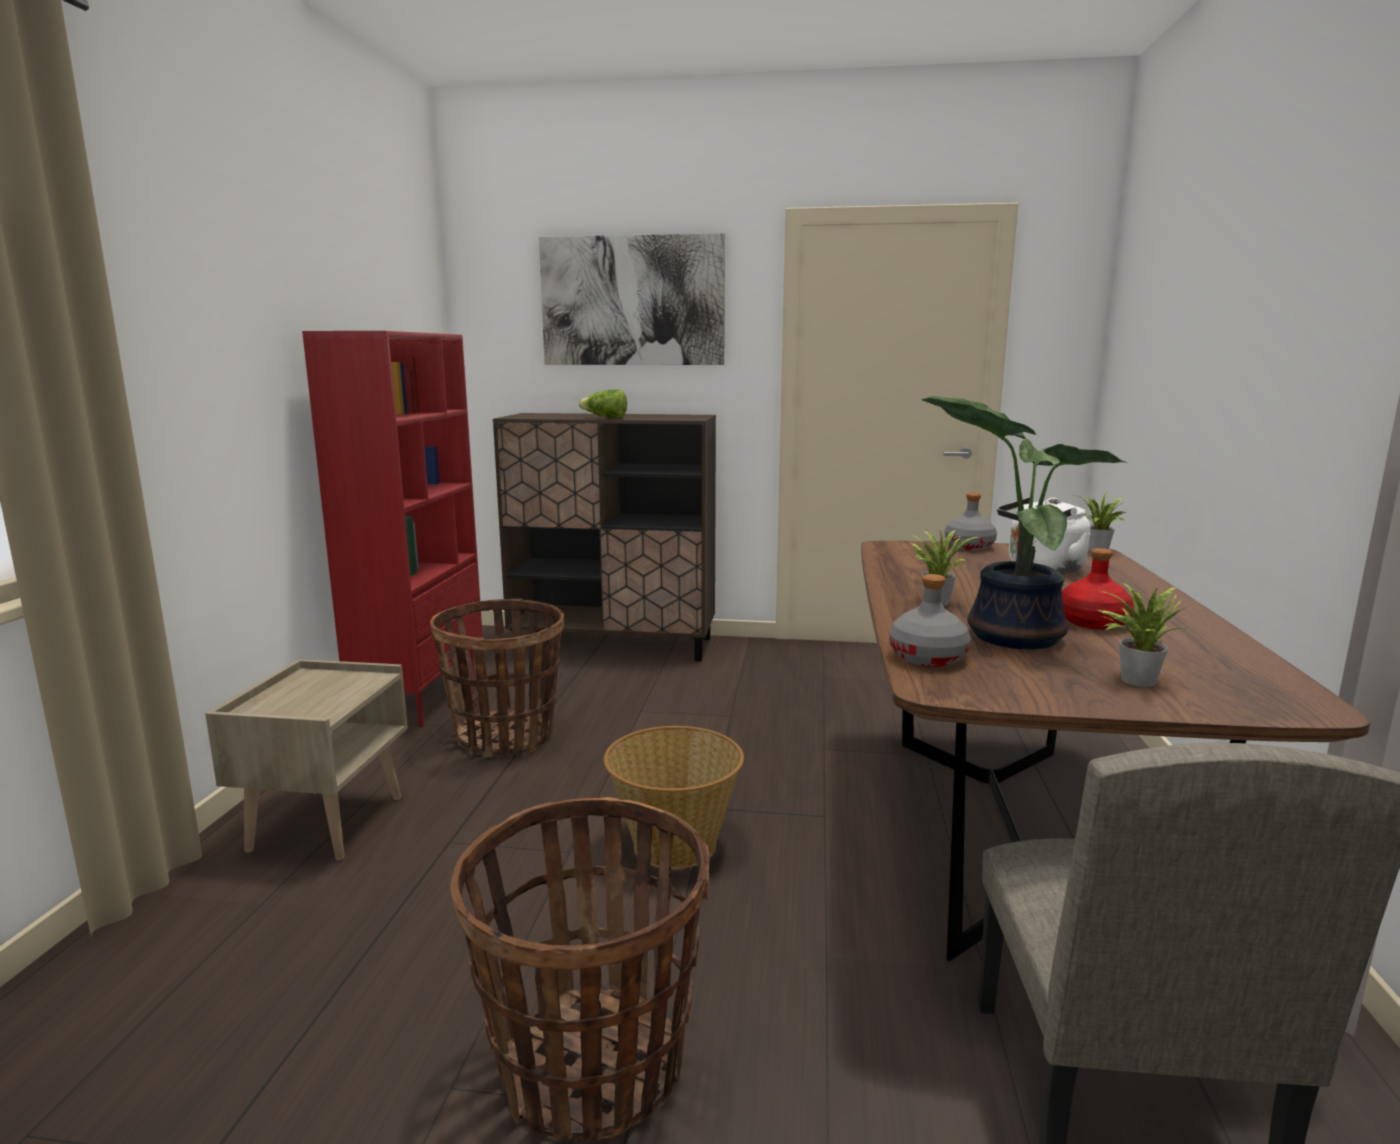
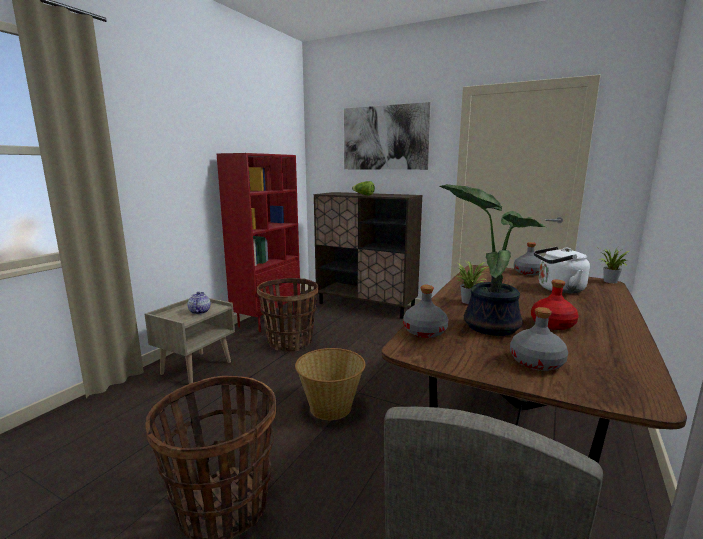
camera: 20 degrees right, 0 degrees up
(335, 692) = (199, 311): none -> teapot
(1133, 679) = (536, 362): potted plant -> grey bottle

